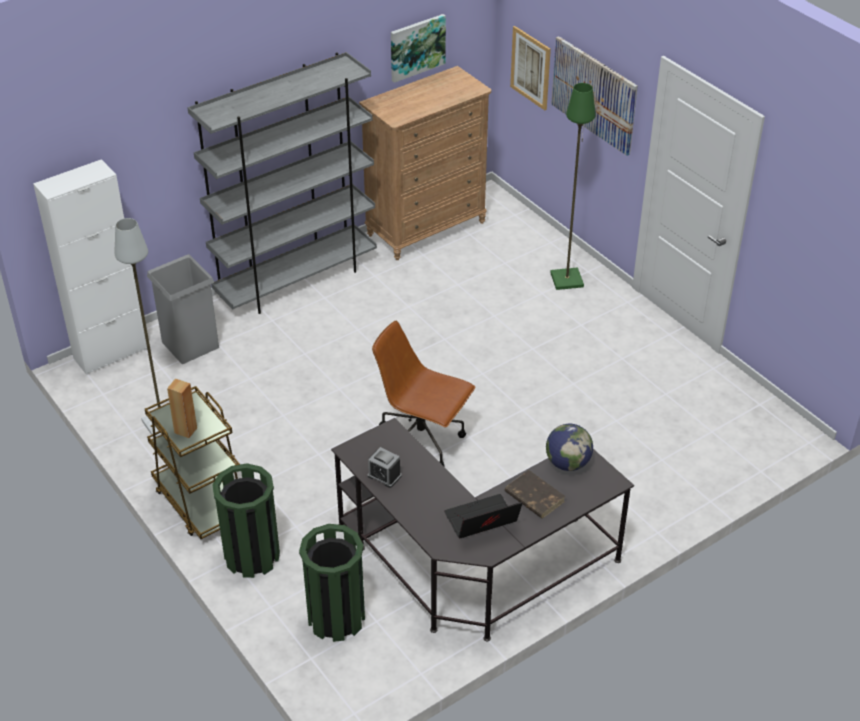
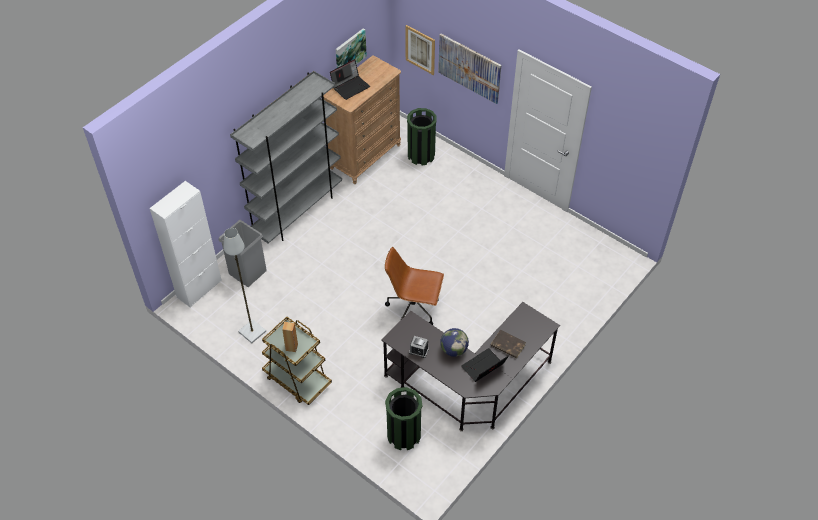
camera: 15 degrees left, 10 degrees up
(252, 556) = (341, 407): green trash can -> green trash can (421, 155)
(407, 97) = (350, 86): none -> laptop
(567, 279) = (463, 177): green floor lamp -> none
(567, 463) = (519, 319): globe -> globe (453, 350)

